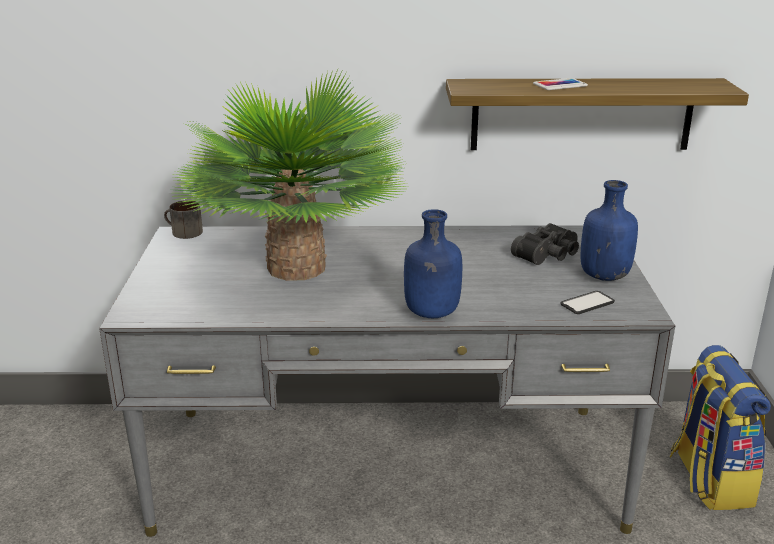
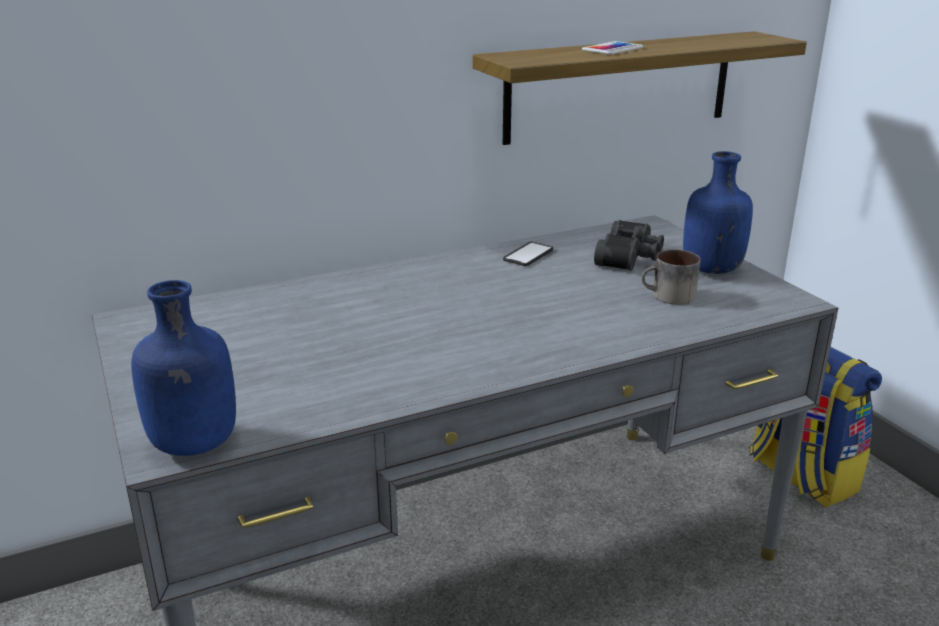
camera: 25 degrees left, 0 degrees up
(183, 232) = (138, 316): mug -> mug (668, 297)
(296, 267) = (348, 331): potted plant -> none
(431, 313) = (578, 352): blue bottle -> blue bottle (194, 445)
(587, 303) = (729, 302): phone -> phone (528, 255)

